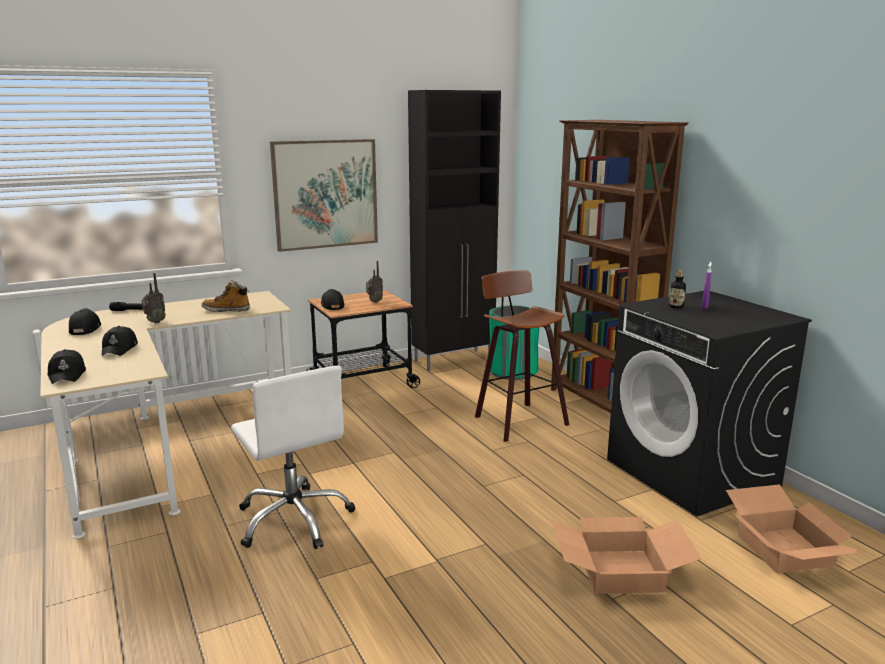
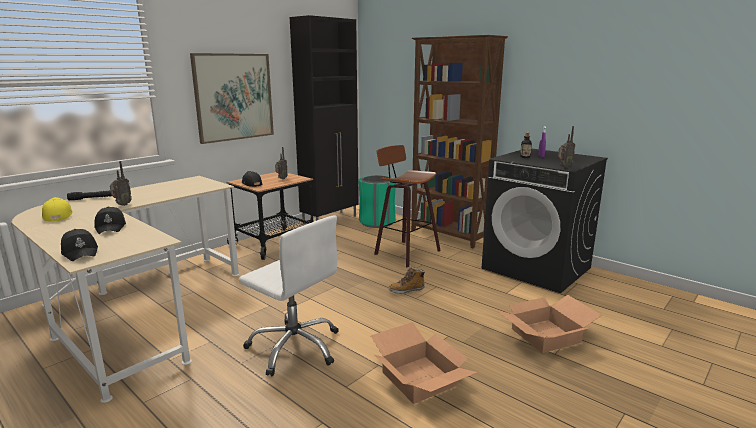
camera: 20 degrees left, 0 degrees up
(85, 329) = (57, 216): black cap -> yellow cap
(227, 310) = (179, 191): boot -> boot (406, 290)
(709, 330) = (564, 167): none -> radio
(786, 550) = (623, 303): cardboard box -> cardboard box (421, 379)

